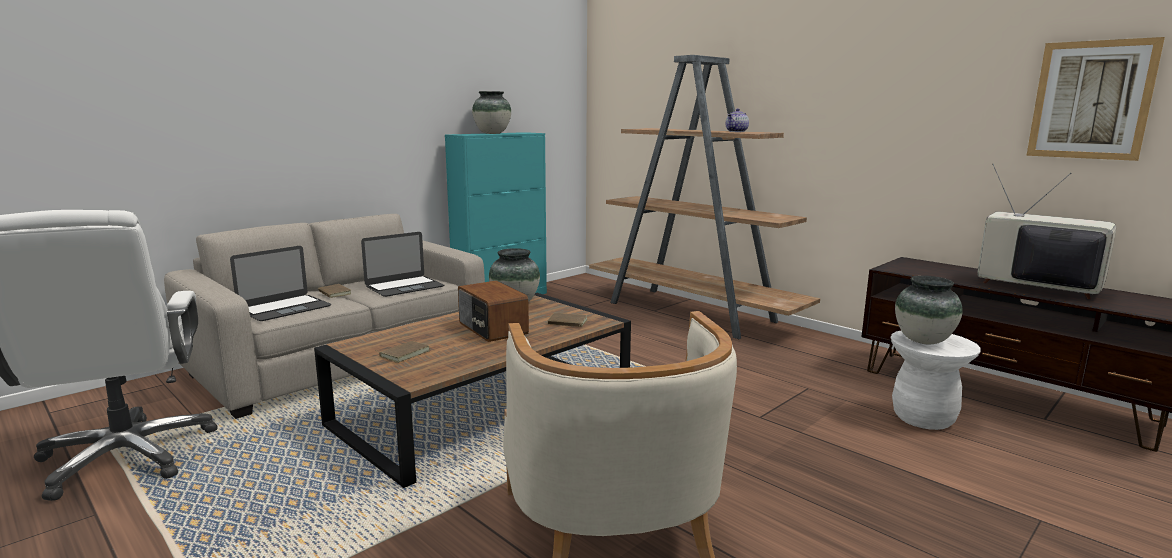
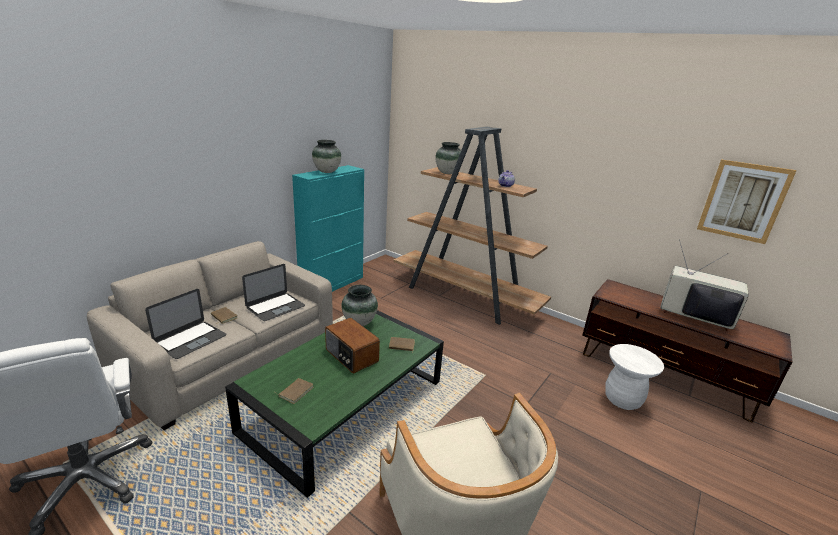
camera: 10 degrees left, 10 degrees up
(485, 407) = (345, 405): brown coffee table -> green coffee table
(924, 340) = (630, 357): vase -> vase (448, 173)

